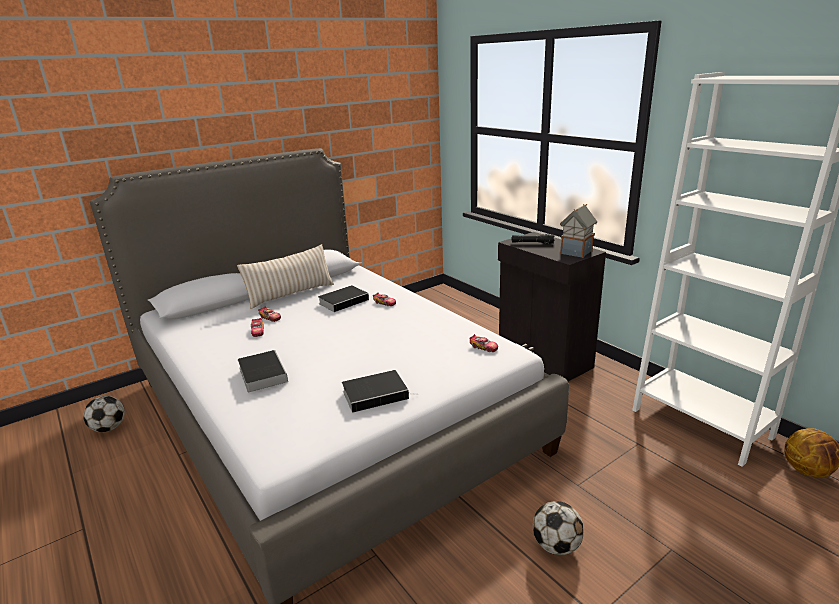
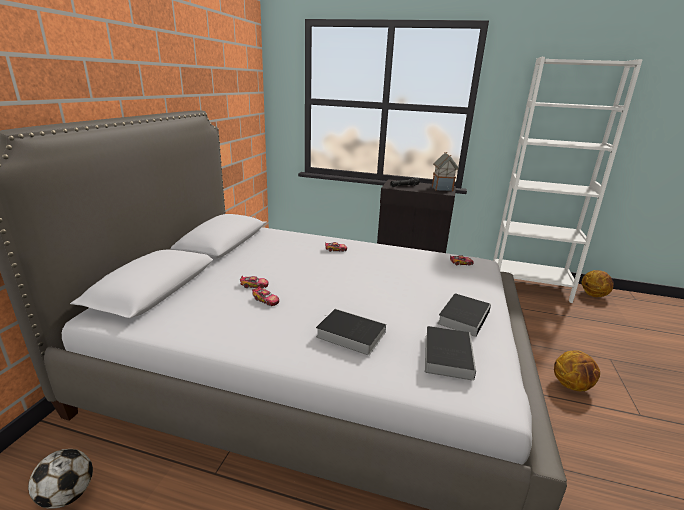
camera: 40 degrees left, 0 degrees up
(290, 294) = (235, 261): beige pillow -> none
(344, 301) = (299, 255): book -> book (447, 354)
(556, 546) = (572, 385): football -> basketball

